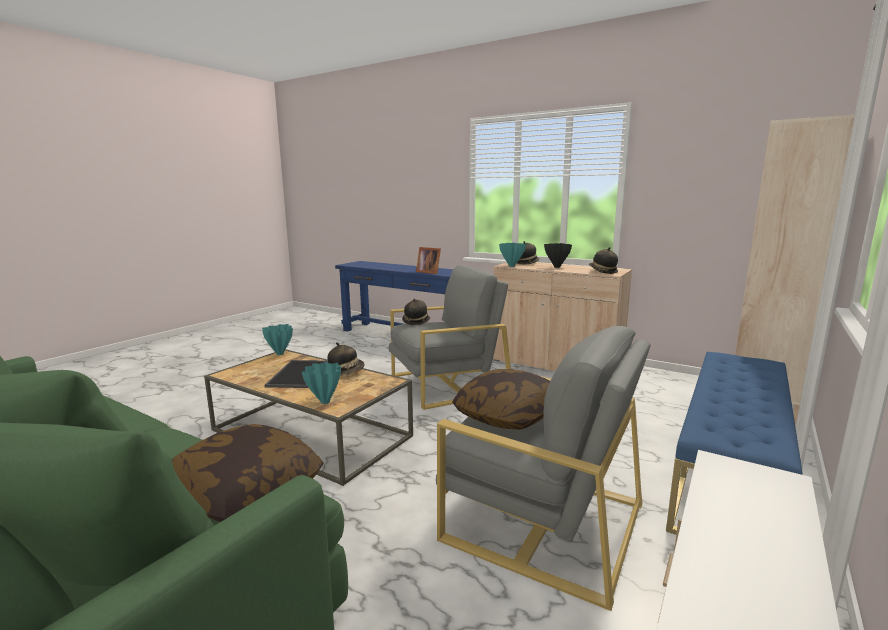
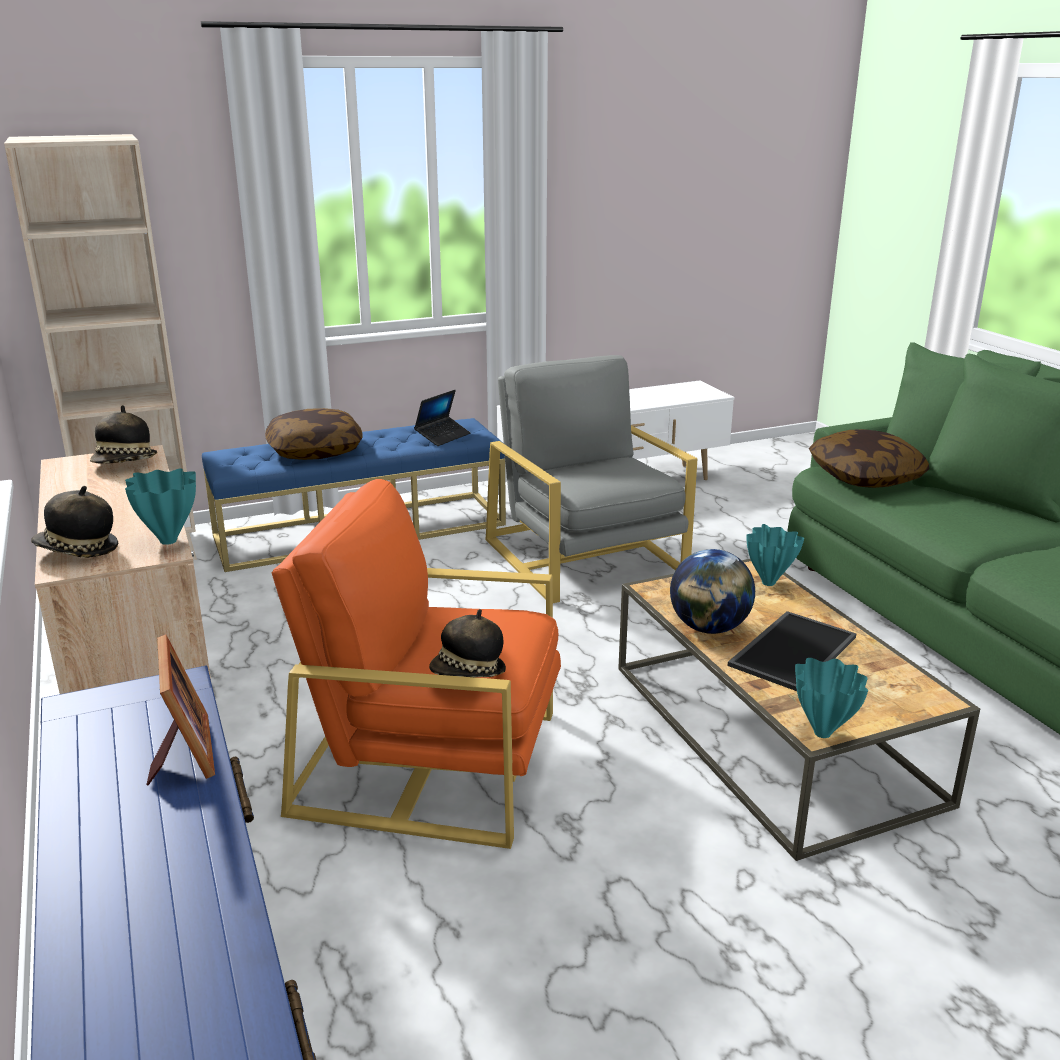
camera: 145 degrees left, 10 degrees up
(346, 372) = (709, 628): hat -> globe
(448, 383) = (430, 761): grey armchair -> orange armchair
(507, 415) = (606, 476): pillow -> pillow (315, 451)
(557, 267) = (111, 505): black vase -> none
(723, 420) = (442, 436): none -> laptop

